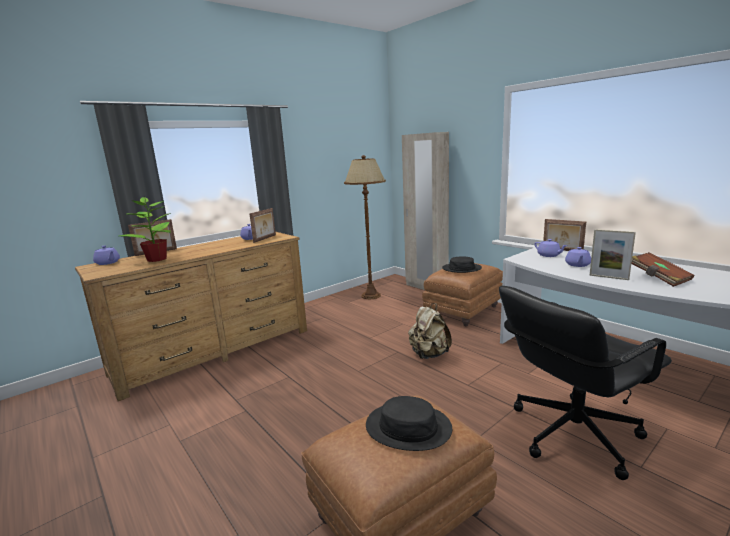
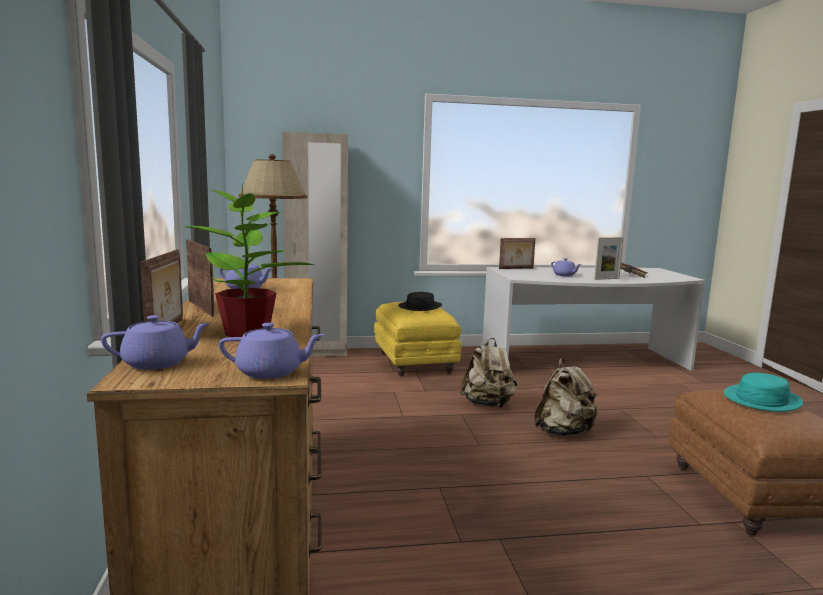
camera: 60 degrees left, 5 degrees down
(265, 238) = (274, 285): picture frame -> picture frame (202, 308)
(408, 427) = (761, 399): black hat -> turquoise hat
(421, 394) = (563, 432): none -> beige backpack
(463, 311) = (413, 363): brown ottoman -> yellow ottoman
(549, 255) = (525, 272): purple teapot -> purple teapot (271, 372)
(572, 433) = (668, 406): black office chair -> none

